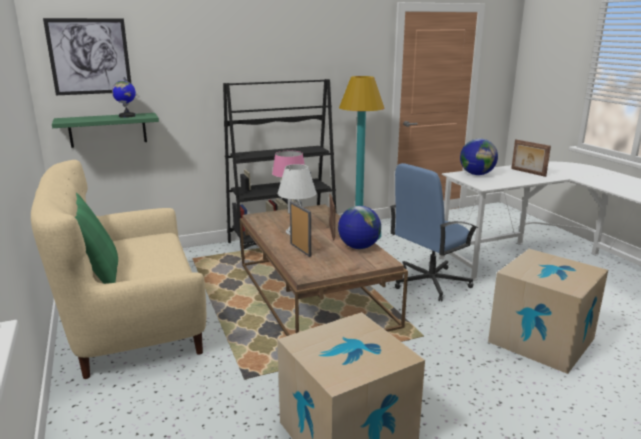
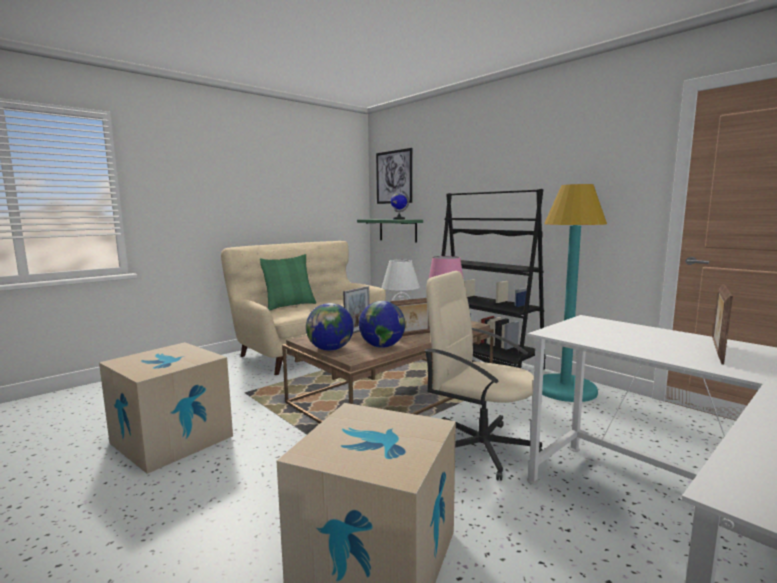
camera: 70 degrees right, 10 degrees down
(429, 282) = (480, 447): blue office chair -> beige office chair
(477, 174) = (616, 327): globe -> globe (330, 349)

